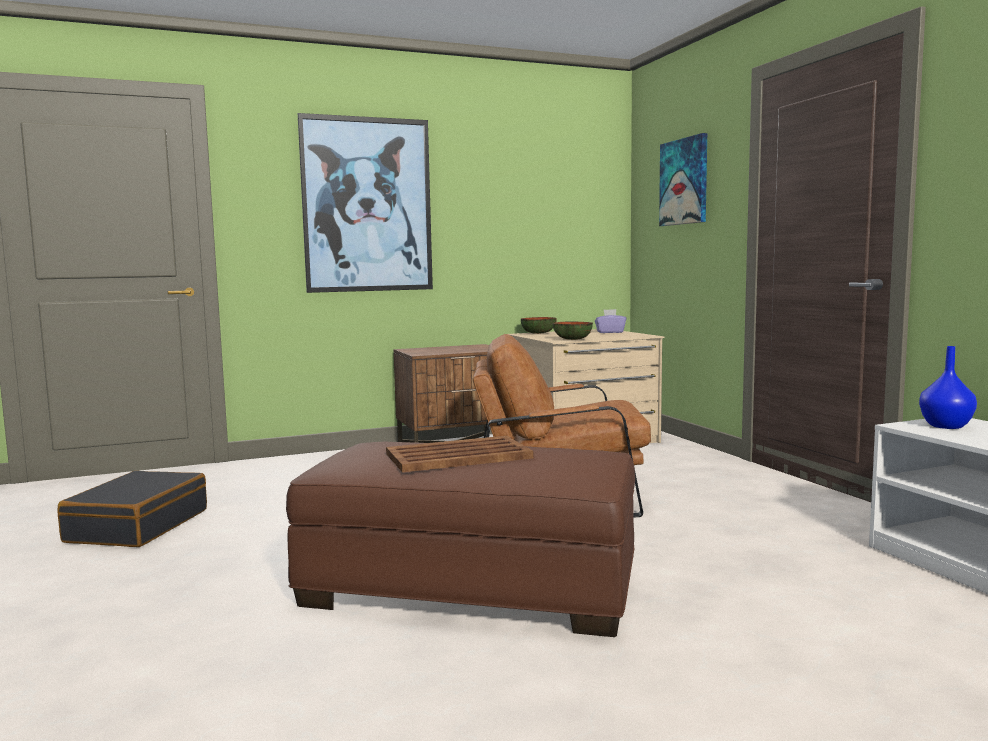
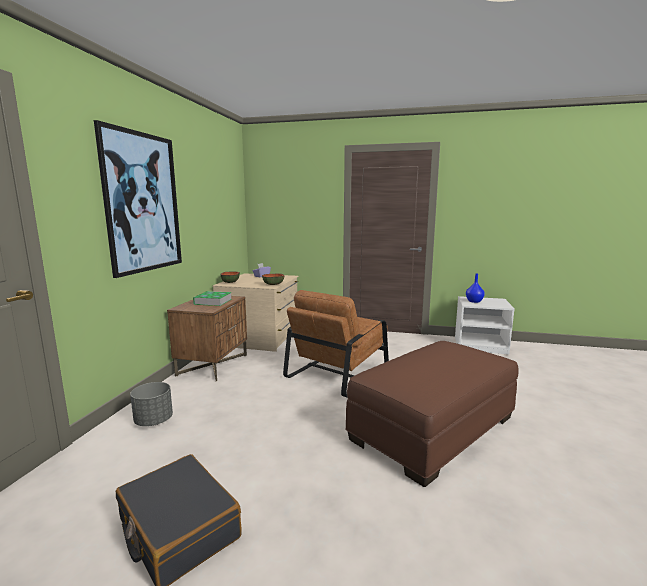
camera: 55 degrees left, 5 degrees up
(295, 468) = (153, 421): none -> grey planter
(457, 349) = (213, 301): none -> book
(460, 456) = (436, 365): brown tray -> none
(684, 182) = (294, 194): picture -> none

